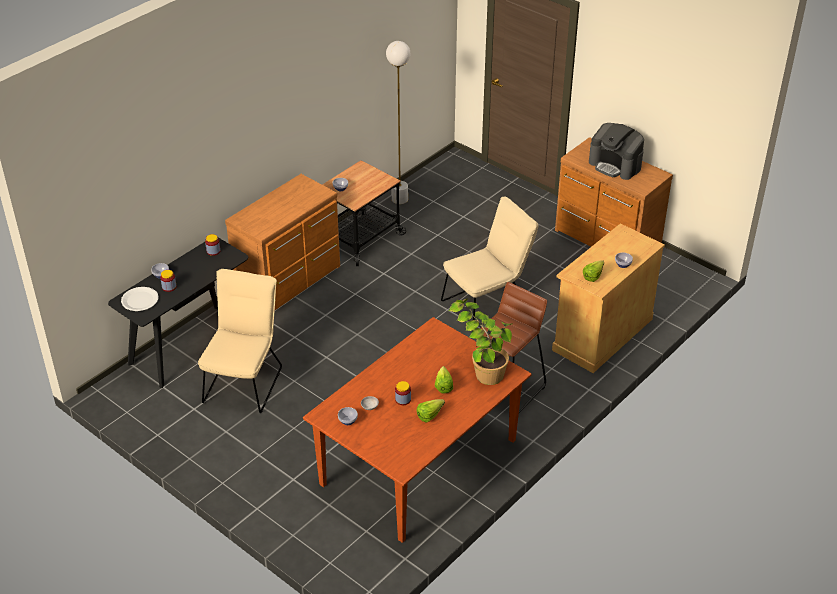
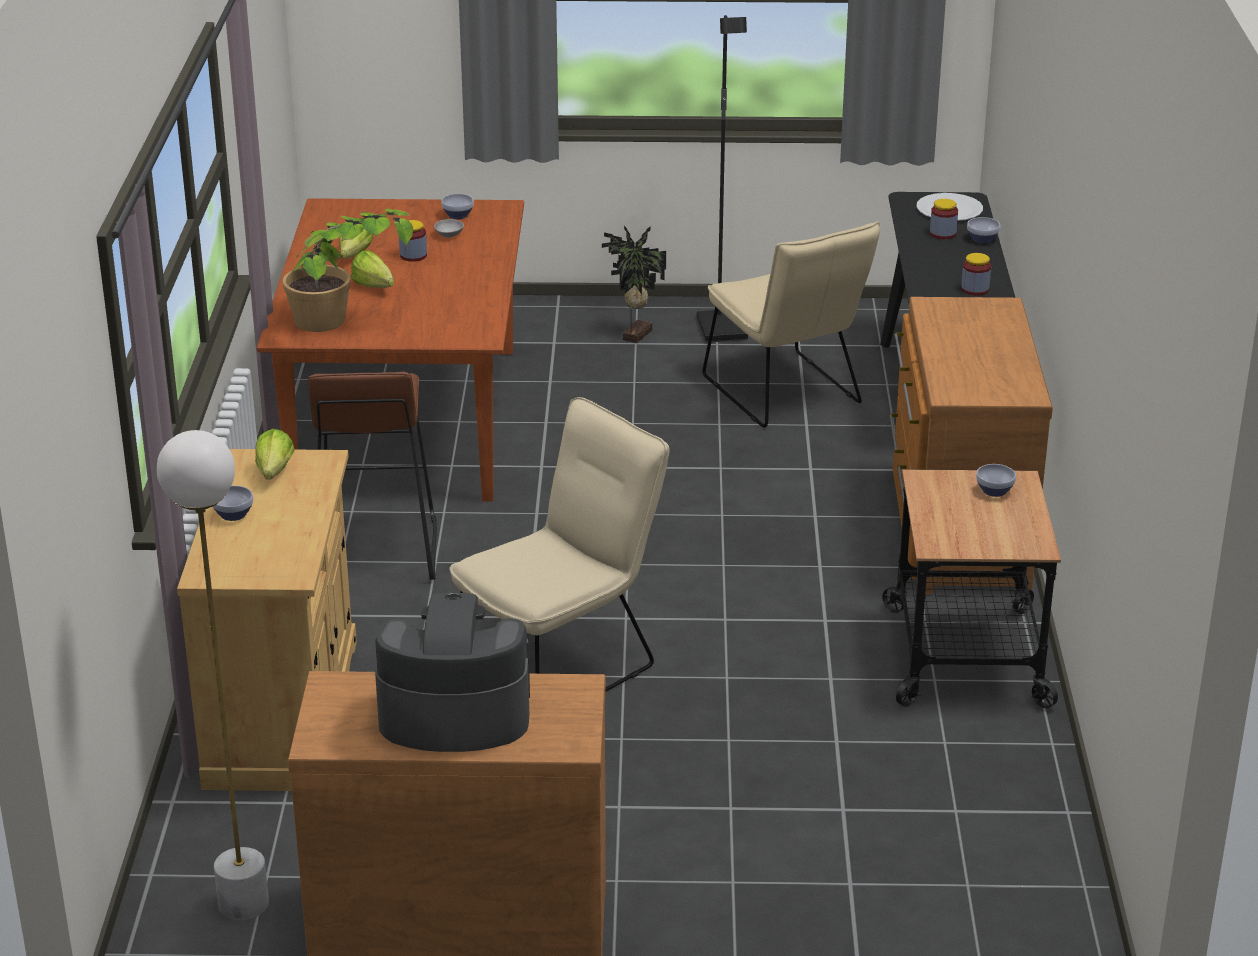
camera: 140 degrees right, 10 degrees down
(209, 439) = (723, 329): none -> black floor lamp
(251, 461) = (634, 335): none -> potted plant
(399, 199) = (1026, 775): white floor lamp -> white floor lamp (243, 904)
(488, 304) = (563, 662): beige chair -> beige chair turned 150 degrees counterclockwise

